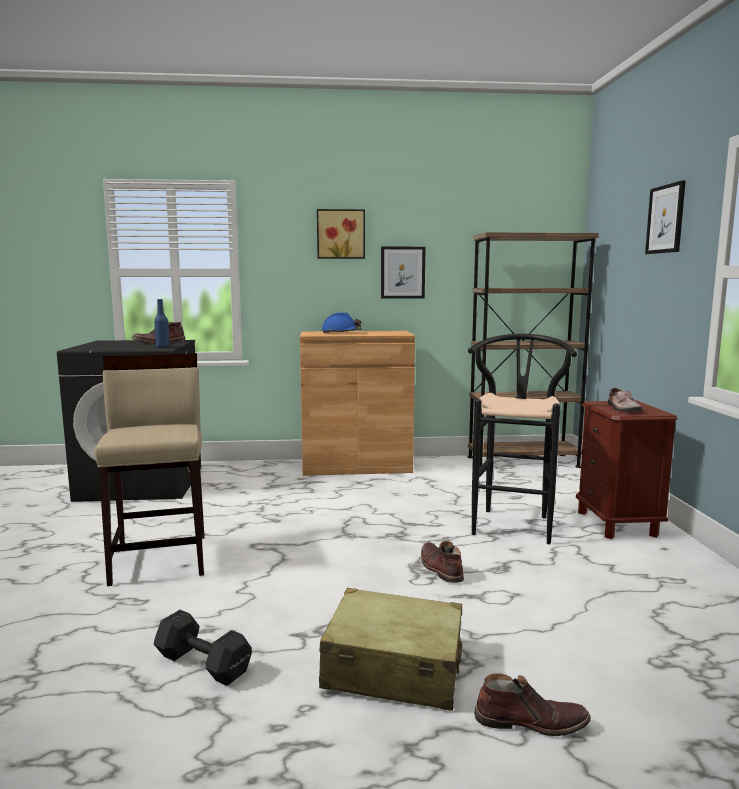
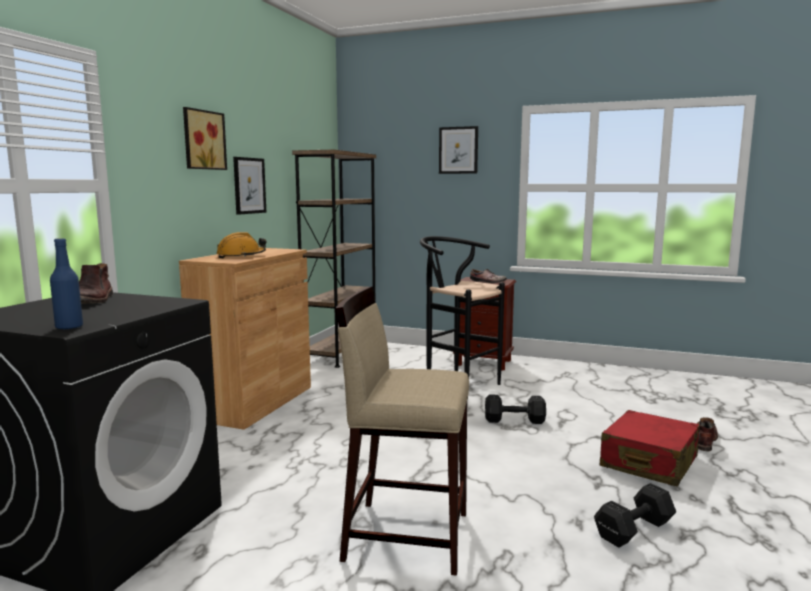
camera: 65 degrees left, 0 degrees up
(162, 346) = (155, 301): blue bottle -> blue bottle (69, 327)
(341, 333) = (241, 256): blue hard hat -> orange hard hat
(393, 668) = (648, 462): beige suitcase -> red suitcase
(440, 568) = (516, 420): brown boot -> black dumbbell

